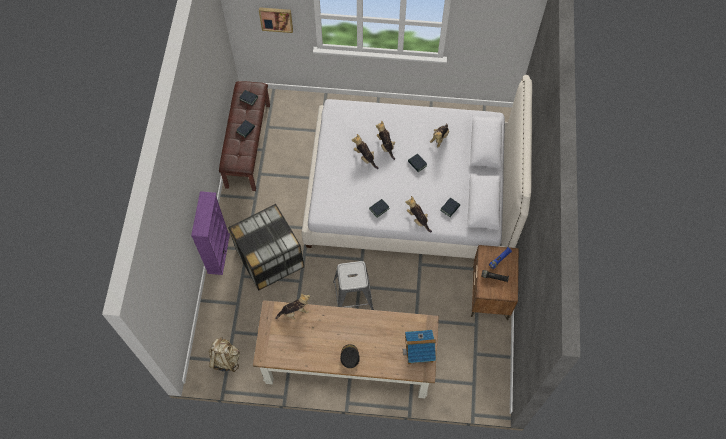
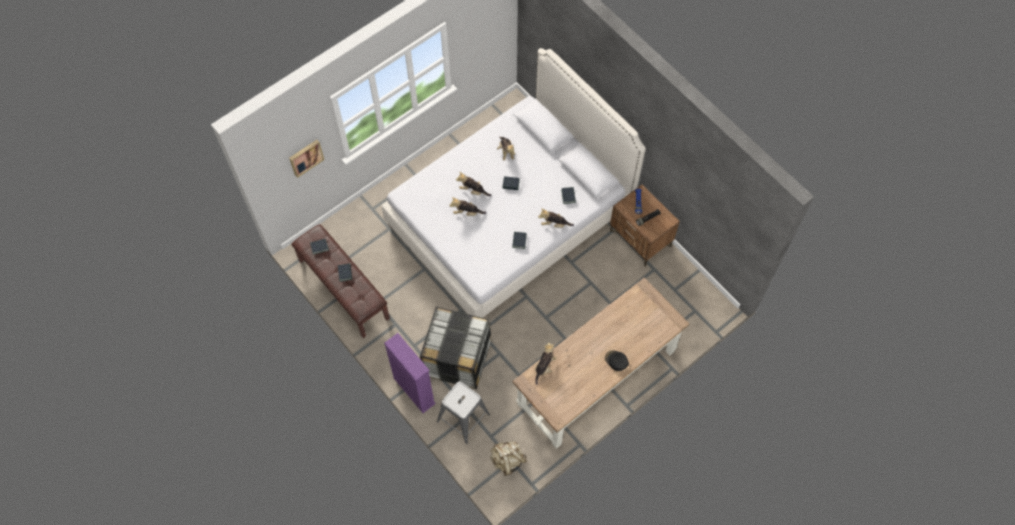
camera: 45 degrees left, 0 degrees up
(353, 296) = (549, 328): grey stool -> grey stool (463, 418)
(419, 351) = (657, 312): toy house -> none

